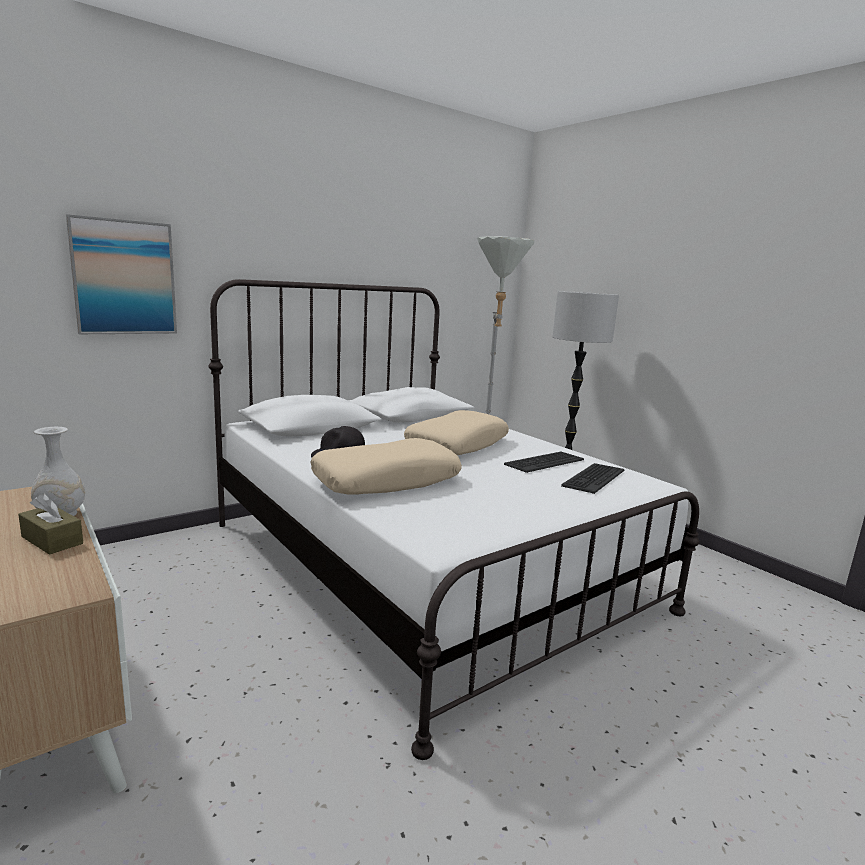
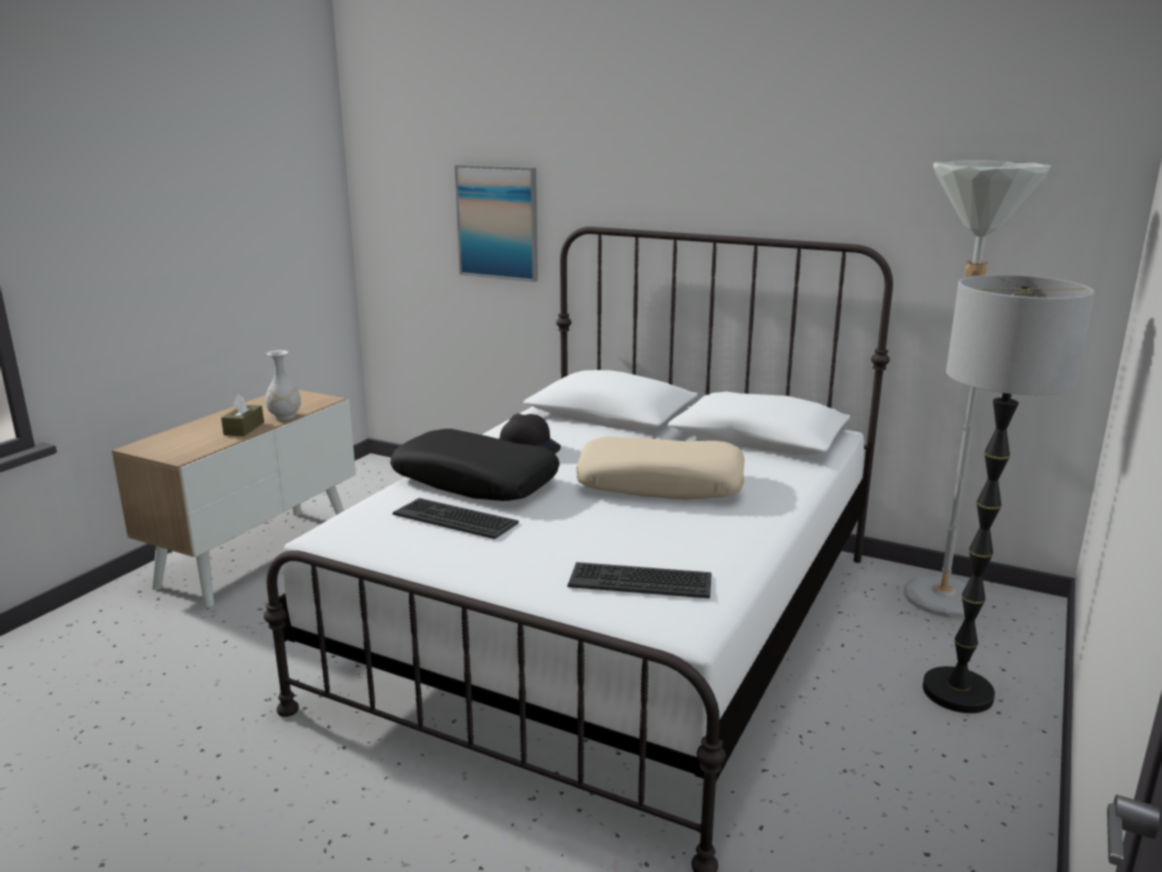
camera: 65 degrees right, 5 degrees up
(386, 480) = (476, 481): beige pillow -> black pillow
(544, 462) = (667, 542): keyboard -> keyboard (456, 519)

